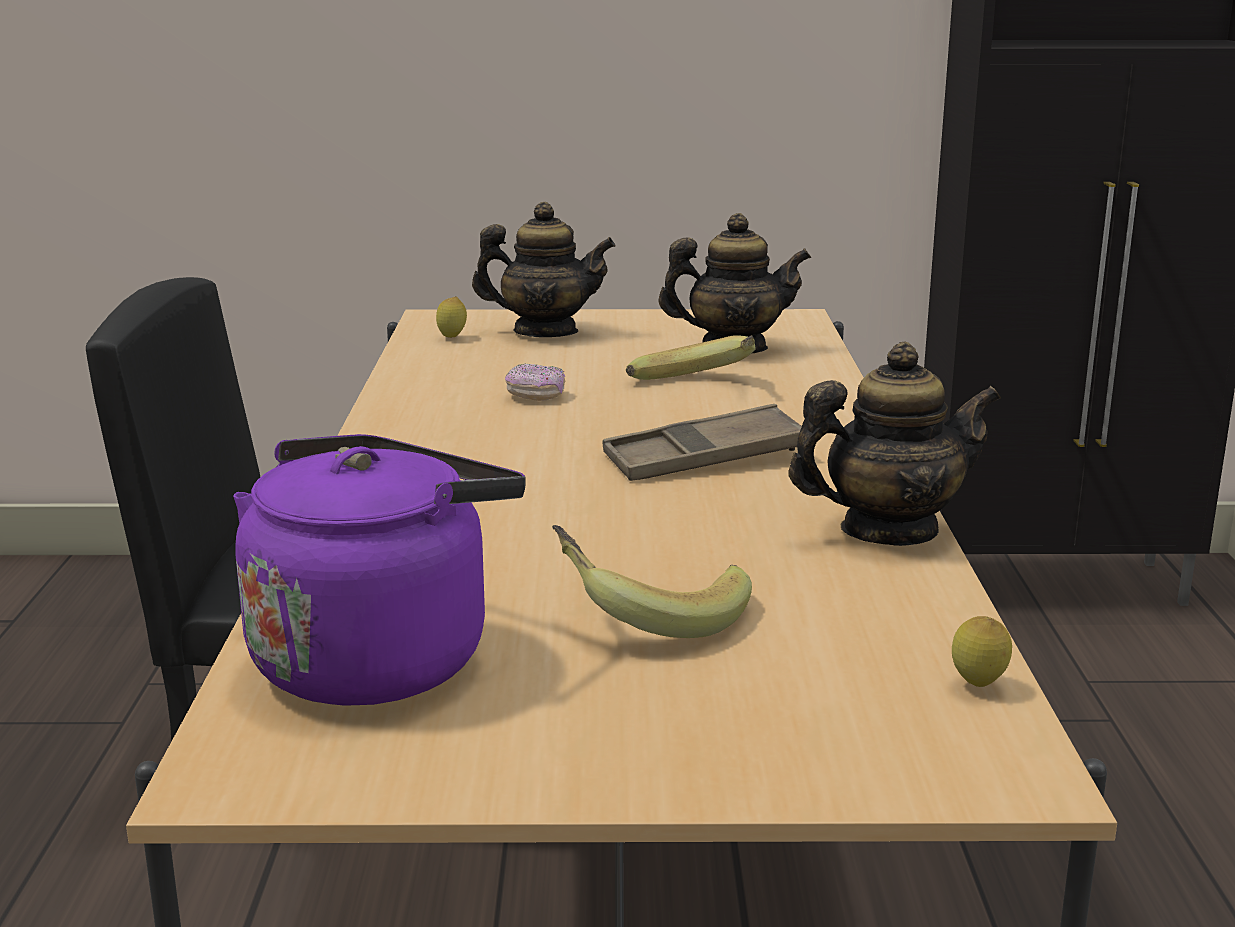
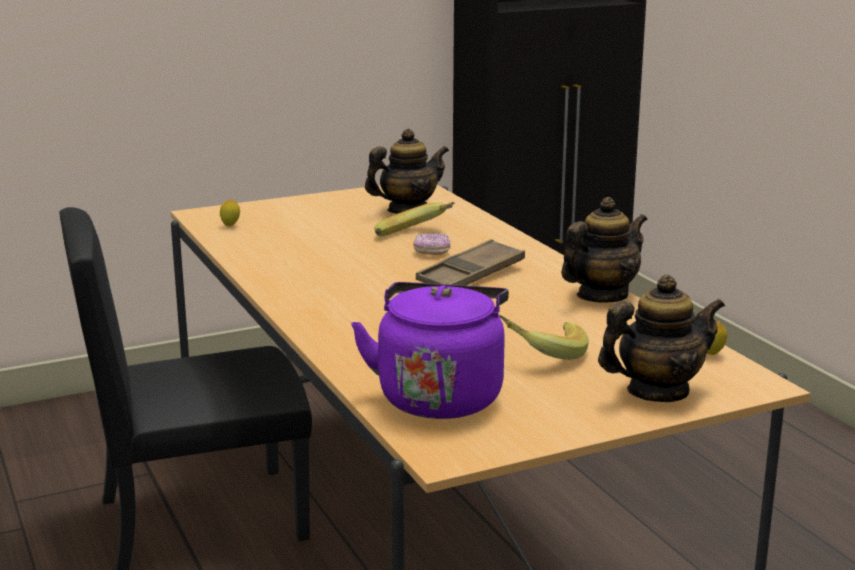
camera: 25 degrees left, 0 degrees up
(535, 396) = (333, 254): donut -> donut (431, 252)
(545, 332) = (283, 215): teapot -> teapot (657, 391)

